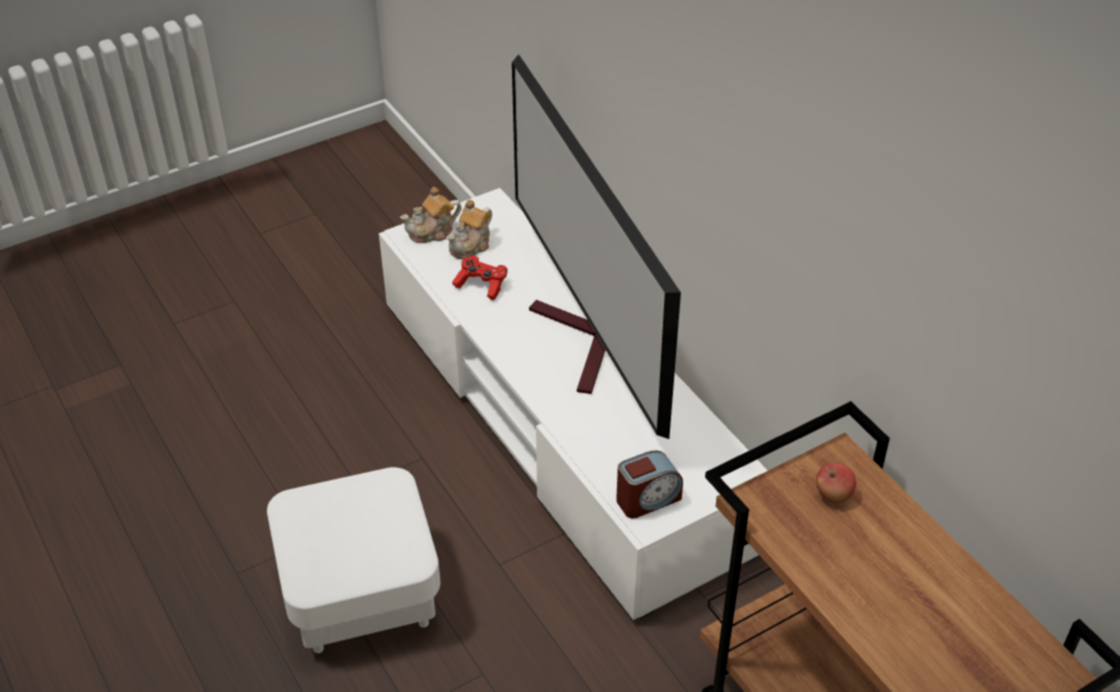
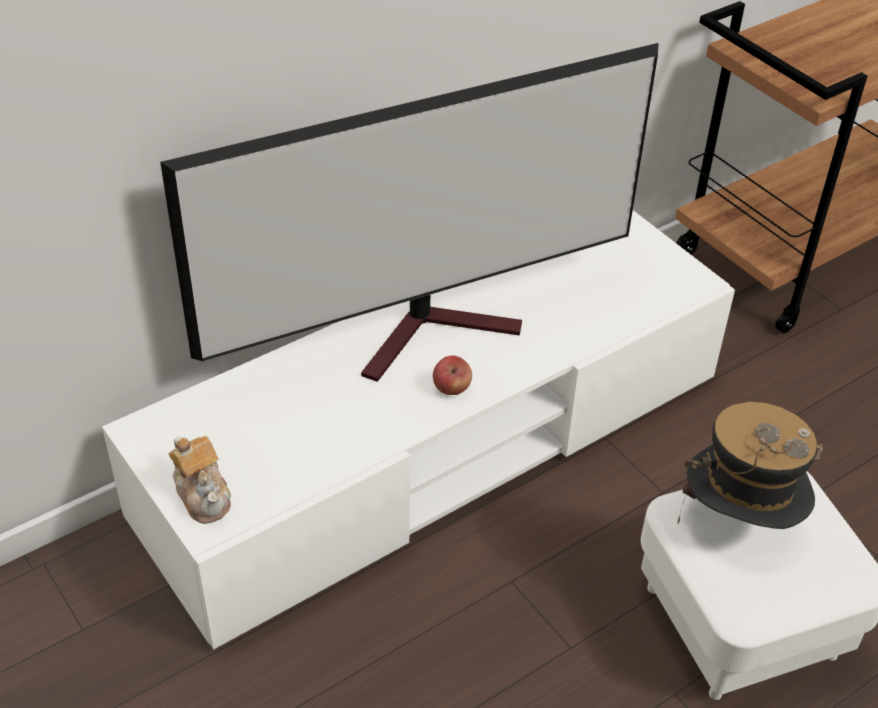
camera: 95 degrees left, 0 degrees up
(371, 515) = (738, 524): none -> hat
(471, 245) = (238, 448): teapot -> none
(481, 285) = (325, 432): red game controller -> none
(647, 499) = (667, 281): alarm clock -> none
(833, 495) = (790, 53): apple -> apple (451, 389)

